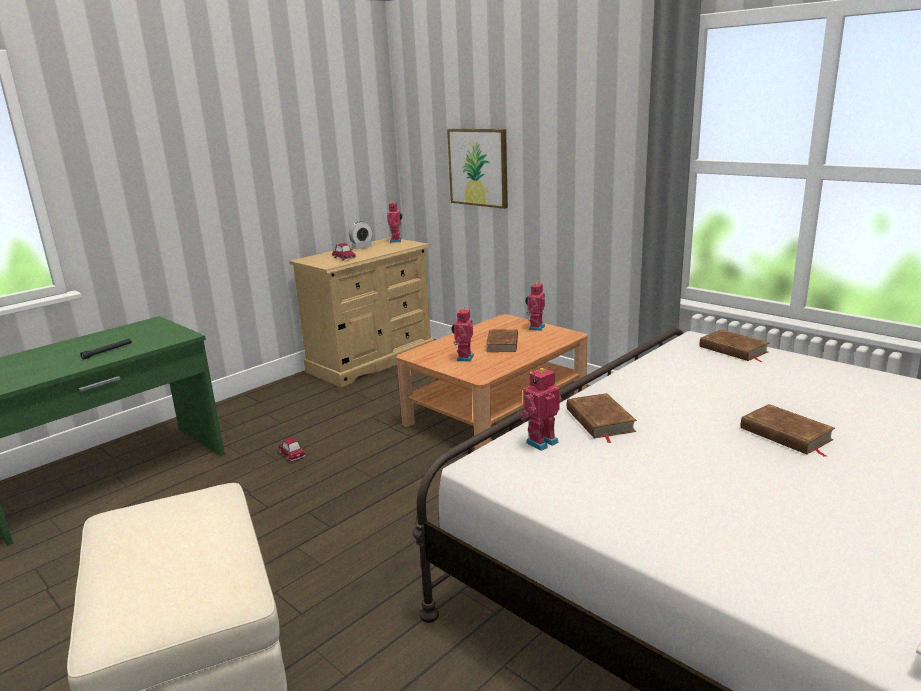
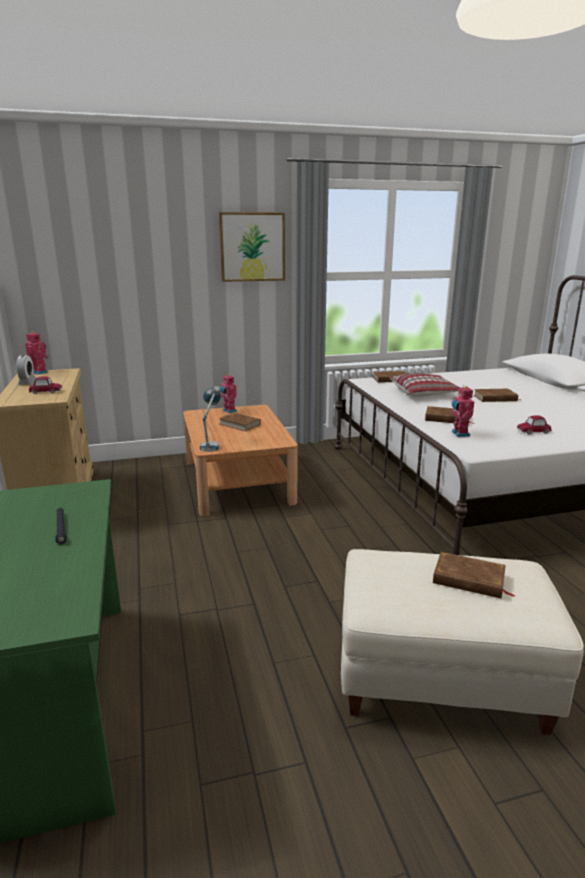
camera: 60 degrees left, 0 degrees up
(179, 559) = (469, 579): none -> brown book
(291, 454) = (177, 574): toy car -> toy car (533, 431)
(428, 352) = (211, 444): none -> table lamp
(463, 358) = (243, 438): toy robot -> none
(478, 167) = (123, 290): picture -> picture (252, 247)
(706, 382) = (424, 393): none -> pillow

